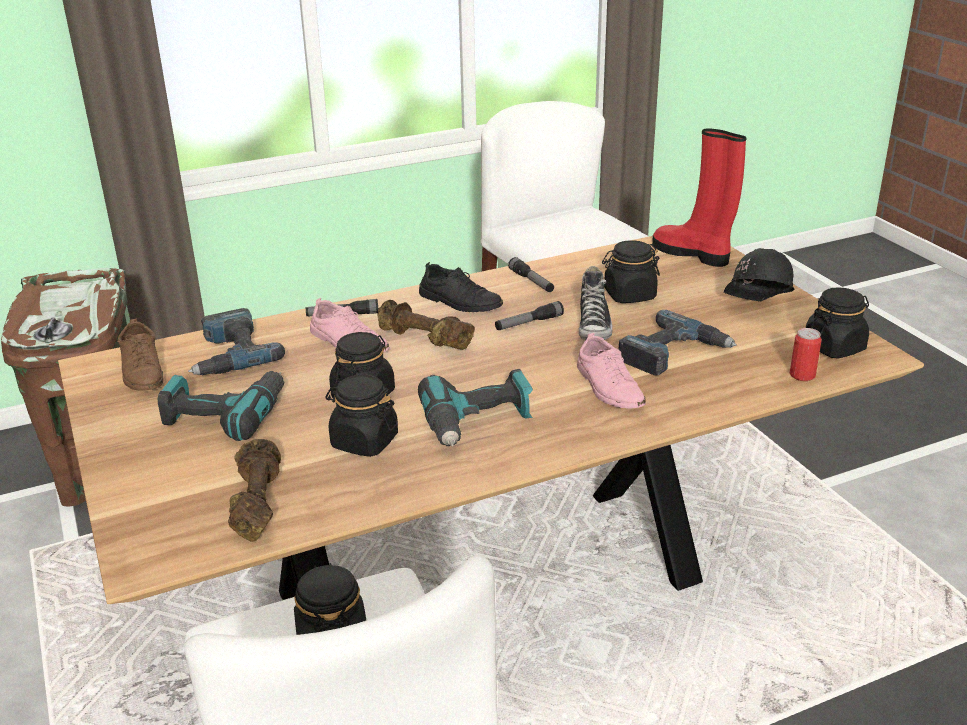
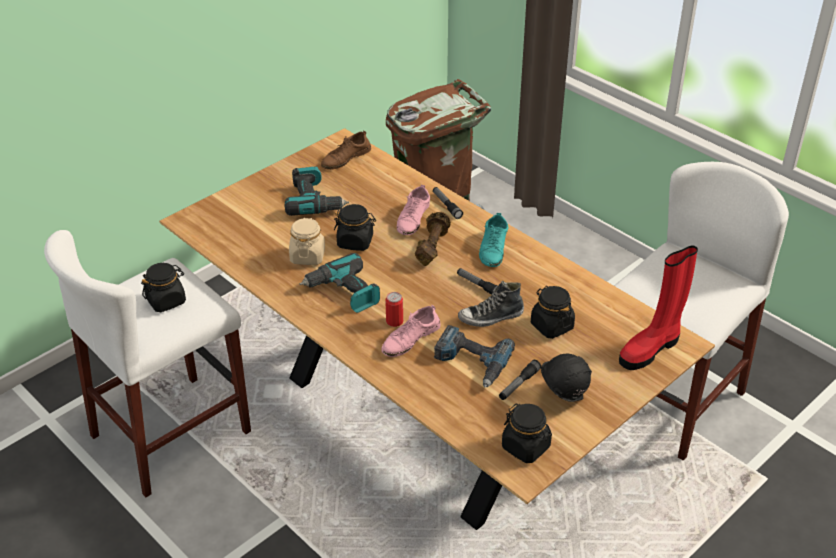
camera: 70 degrees right, 10 degrees up
(229, 354) = (377, 180): power drill -> none
(256, 504) = (239, 238): brown dumbbell -> none
(364, 441) = (307, 256): black jar -> beige jar
(460, 302) = (493, 248): black shoe -> turquoise shoe
(531, 281) = (544, 274): flashlight -> flashlight (519, 384)
(693, 254) = (650, 349): red boot -> red boot turned 150 degrees counterclockwise
(802, 375) = (472, 432): can -> can (394, 321)

